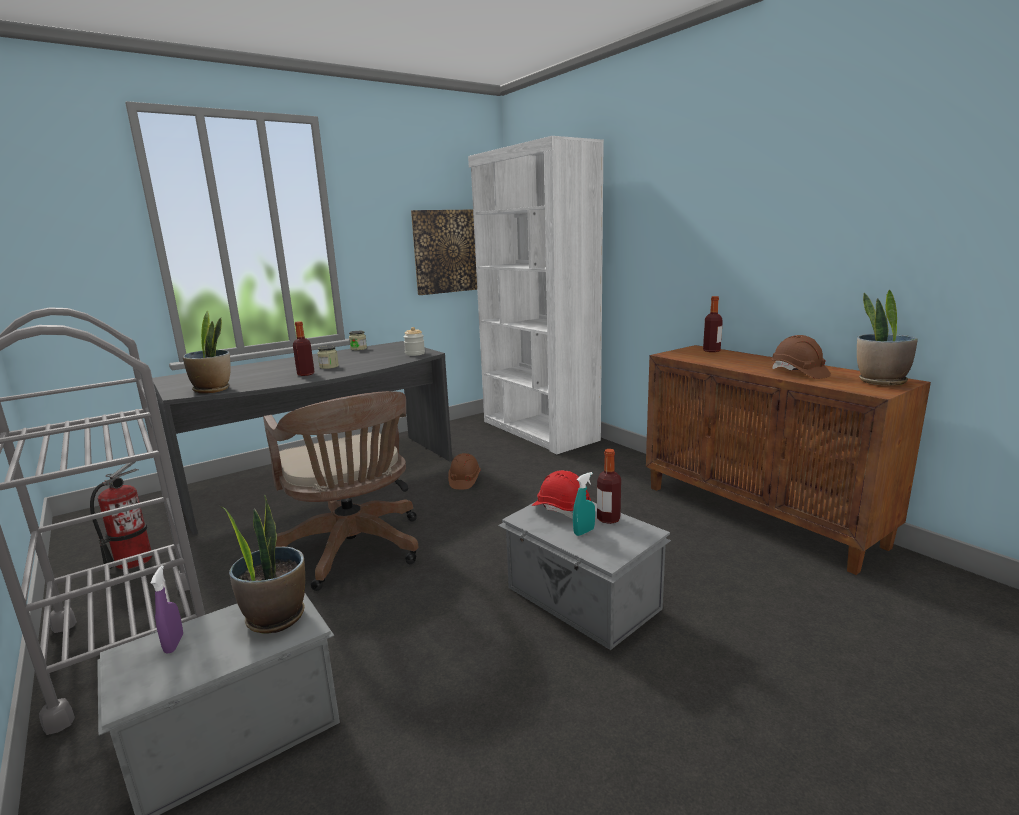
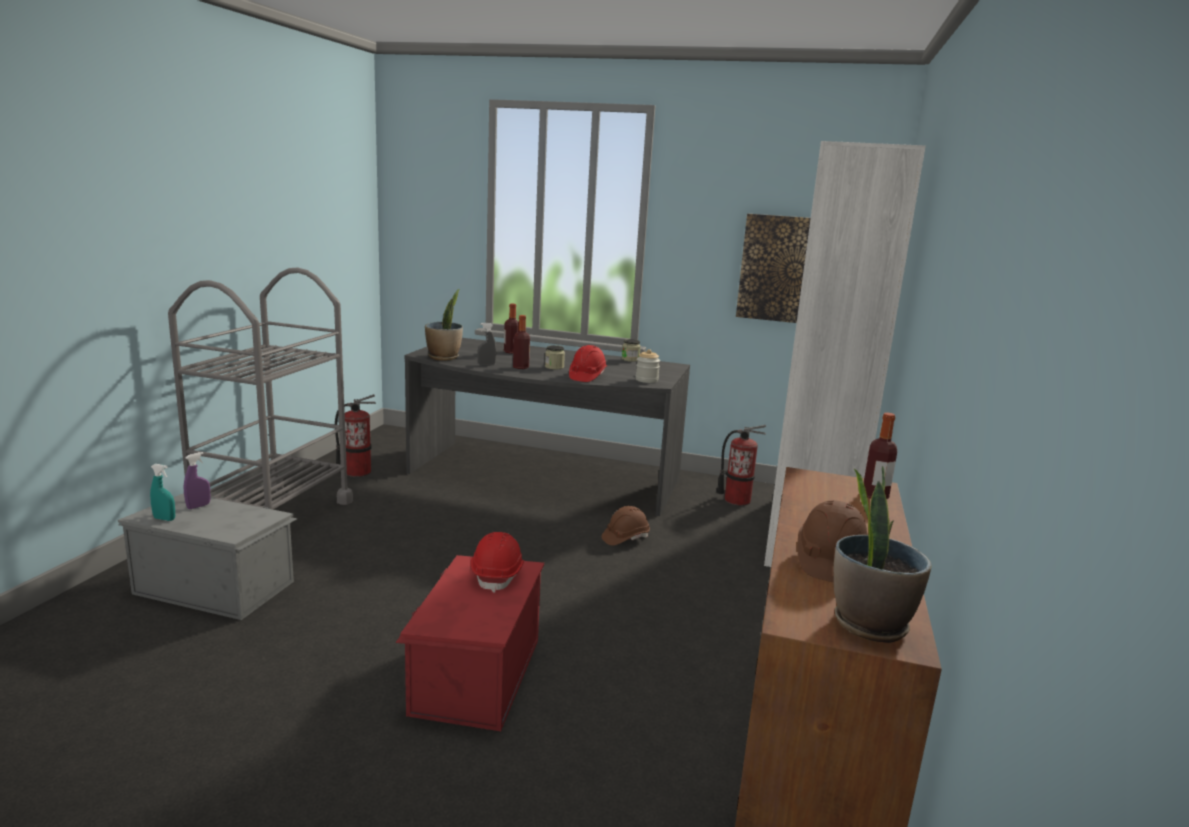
camera: 50 degrees right, 0 degrees up
(272, 381) = (486, 365): none -> grey spray bottle
(275, 617) = (241, 522): potted plant -> none
(355, 551) = (446, 538): brown office chair -> none
(373, 363) = (587, 376): none -> red hard hat
(469, 432) = (737, 500): none -> fire extinguisher
(582, 599) = (474, 675): grey storage box -> red storage box
(584, 532) = (463, 598): turquoise spray bottle -> turquoise spray bottle (164, 519)
(608, 519) = (500, 603): bottle -> bottle (511, 352)

